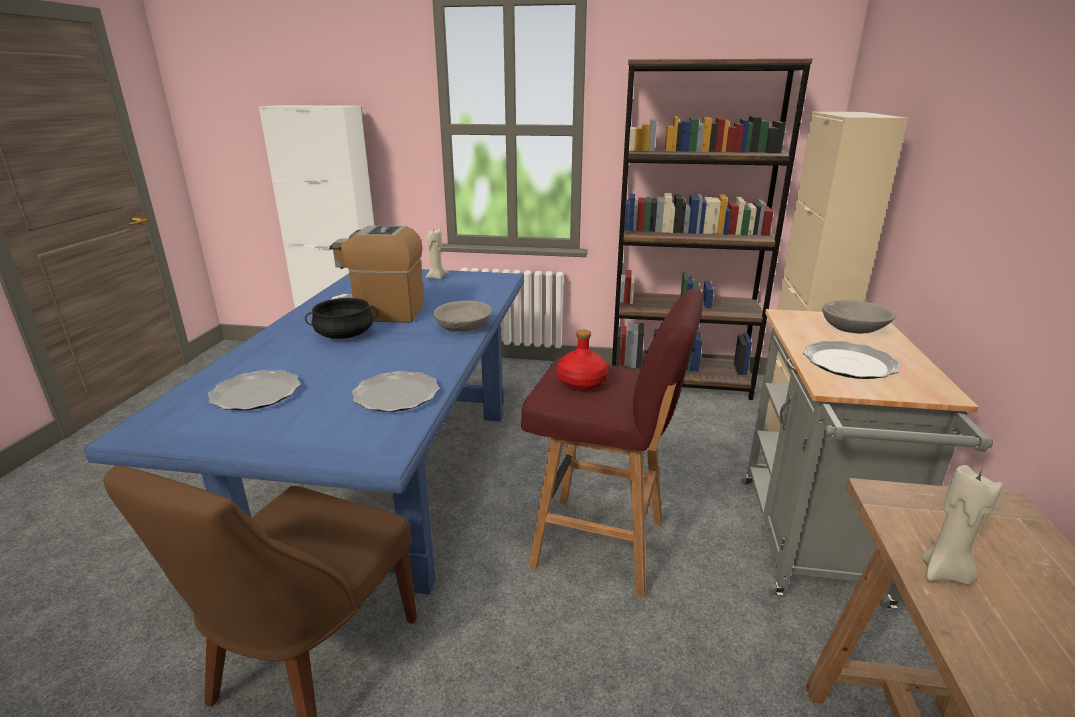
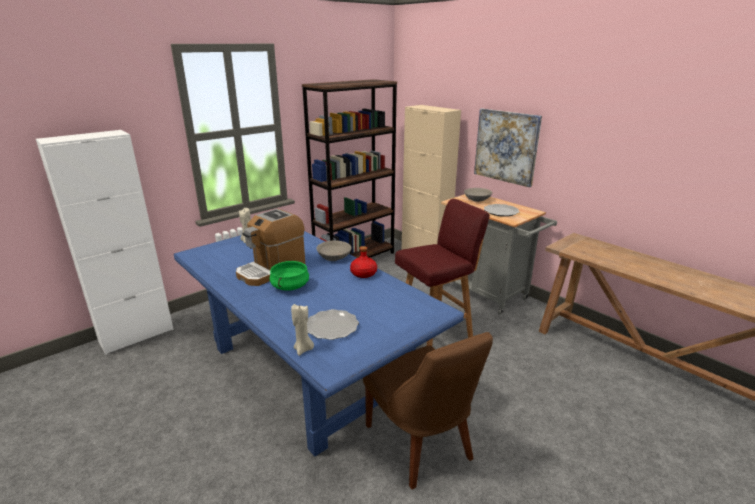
camera: 50 degrees left, 0 degrees up
(344, 335) = (290, 286): black cooking pot -> green cooking pot
(395, 395) = (388, 293): plate -> none
(581, 382) = (433, 255): red bottle -> red bottle (363, 274)
(945, 573) = (595, 257): beige candle -> beige candle (303, 349)
(963, 213) = (506, 146): none -> picture

